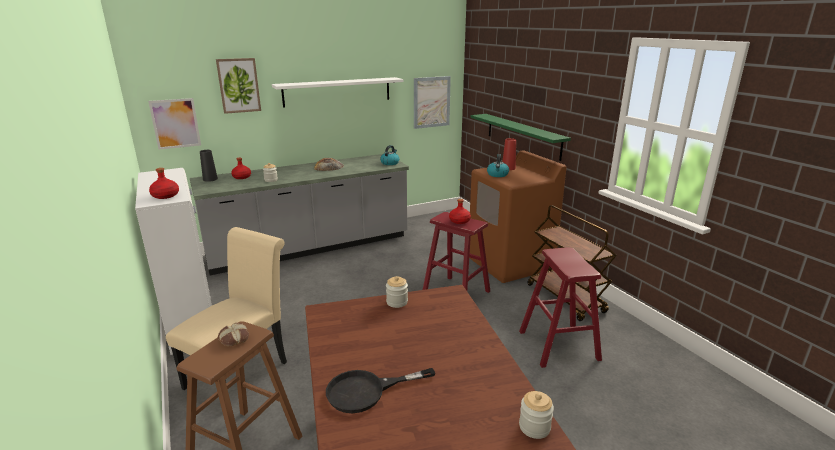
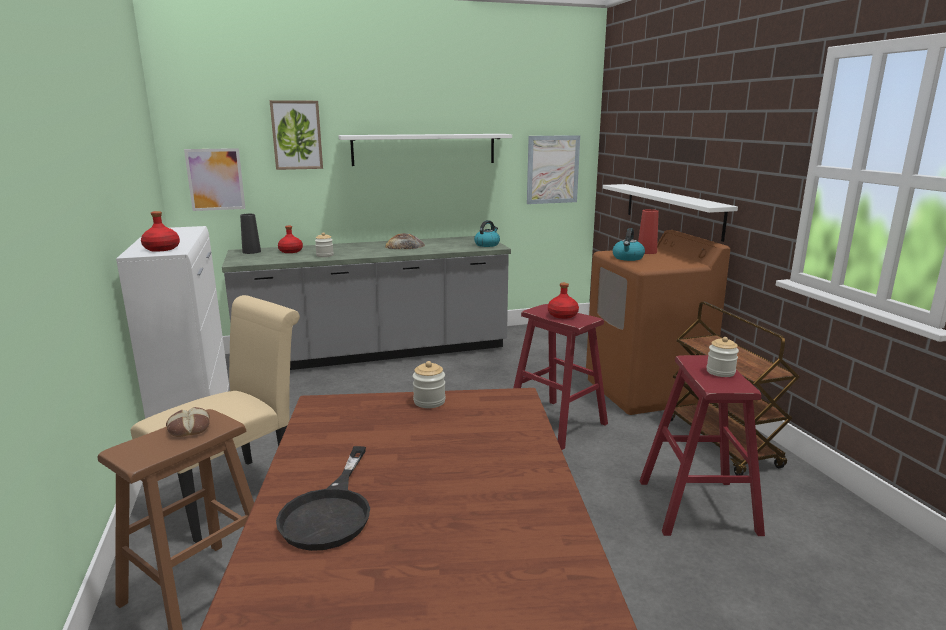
camera: 10 degrees right, 5 degrees down
(366, 391) = (330, 511): black frying pan -> black frying pan turned 75 degrees counterclockwise
(522, 135) = (672, 210): green shelf -> white shelf
(534, 427) = (578, 596): jar -> jar (720, 372)

